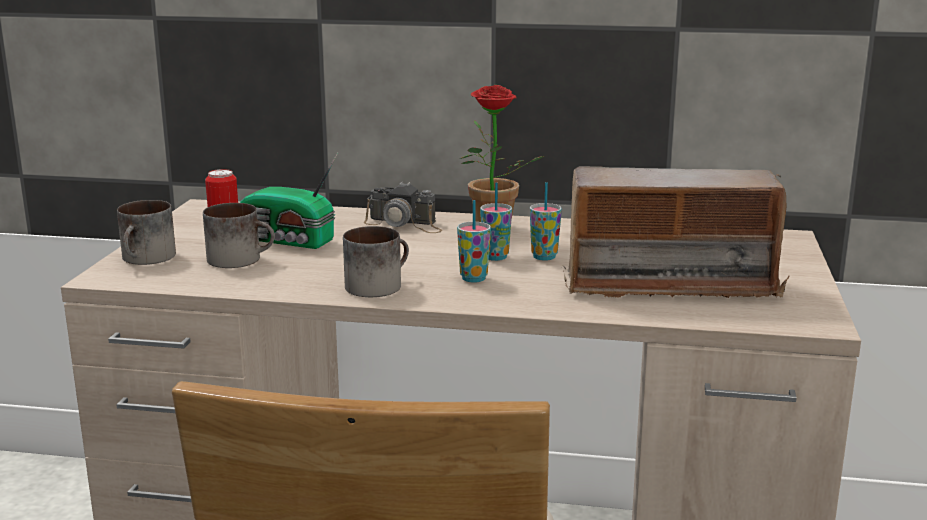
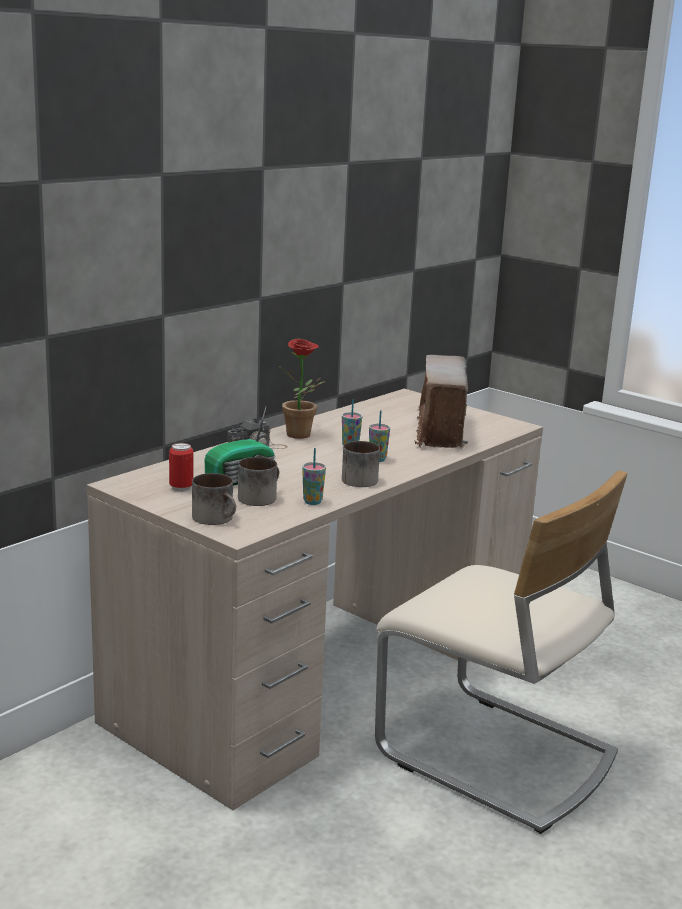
camera: 60 degrees left, 0 degrees up
(544, 257) = (365, 439): cup -> cup (312, 502)
(669, 284) = (441, 431): radio -> radio turned 150 degrees clockwise

